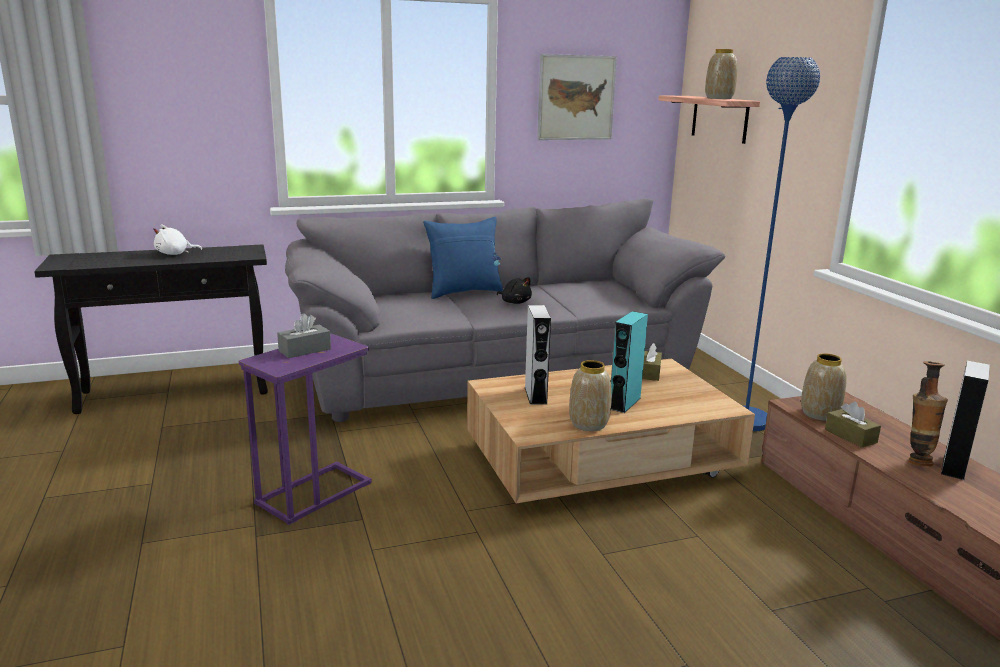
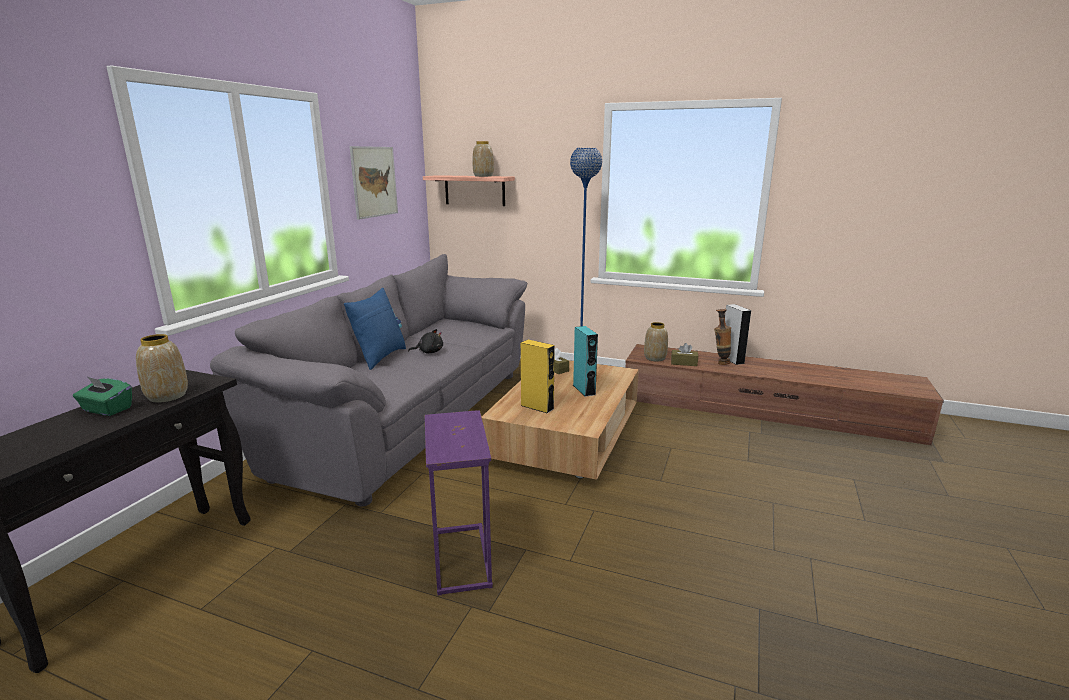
camera: 50 degrees left, 0 degrees up
(175, 254) = (107, 409): white plush toy -> green tissue box
(305, 350) = (448, 432): grey tissue box -> none
(535, 395) = (537, 407): grey speaker -> yellow speaker
(588, 424) = (596, 409): vase -> vase (166, 396)

